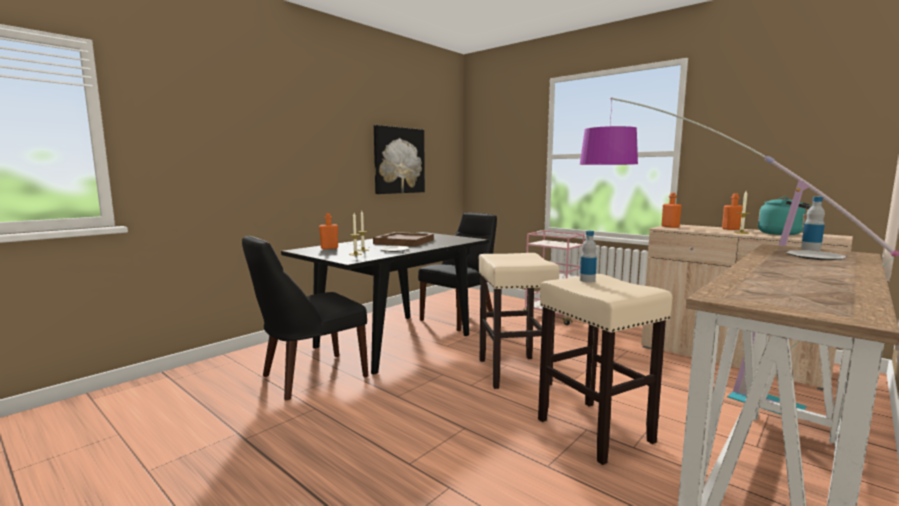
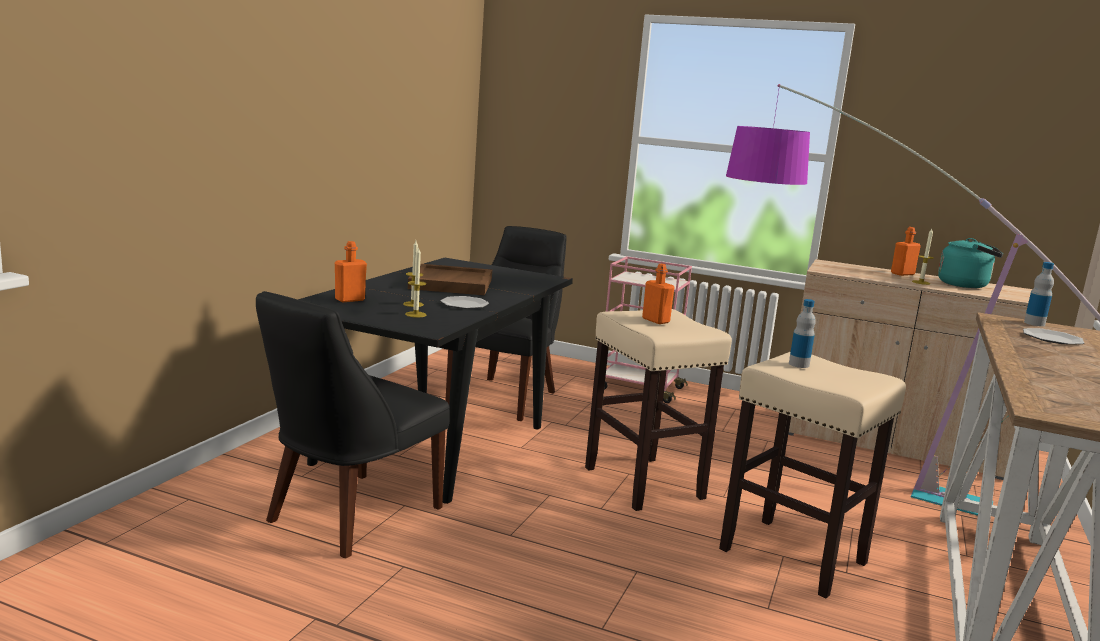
camera: 20 degrees left, 5 degrees up
(399, 160) = (398, 131): picture -> none
(670, 226) = (827, 267): orange bottle -> orange bottle (655, 320)

